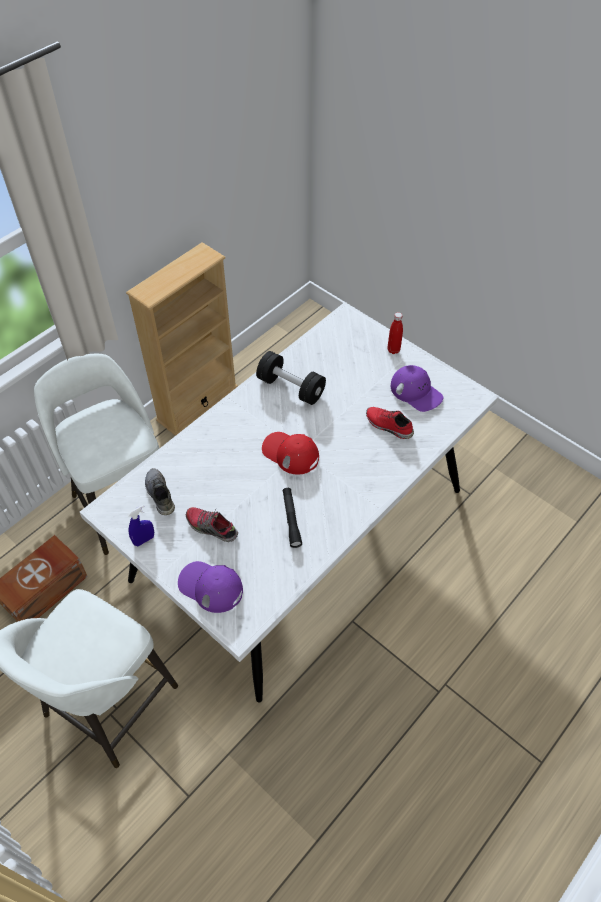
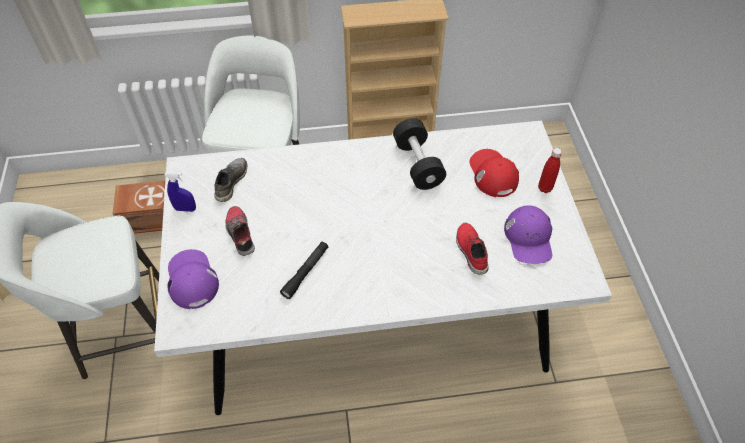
camera: 40 degrees right, 0 degrees up
(290, 453) = (361, 218): red cap -> red cap (493, 174)

